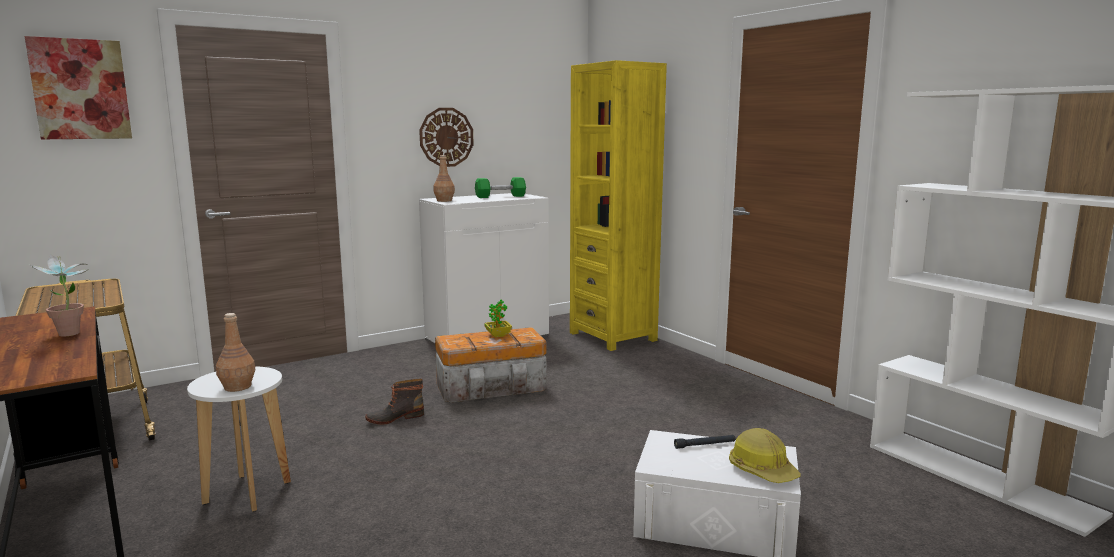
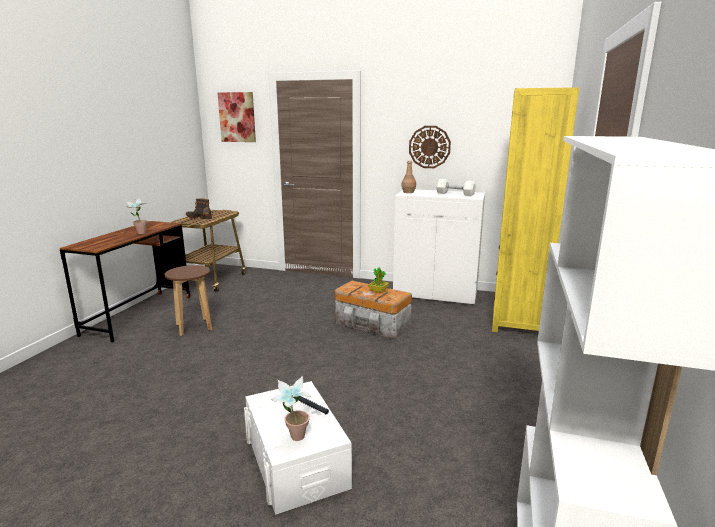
camera: 50 degrees right, 5 degrees up
(237, 387) = (180, 274): brown bottle -> none
(248, 493) = (194, 327): white stool -> brown stool
(395, 418) = (299, 320): boot -> boot (199, 217)
(500, 196) = (455, 194): green dumbbell -> white dumbbell
(762, 470) = (294, 439): hard hat -> potted plant

